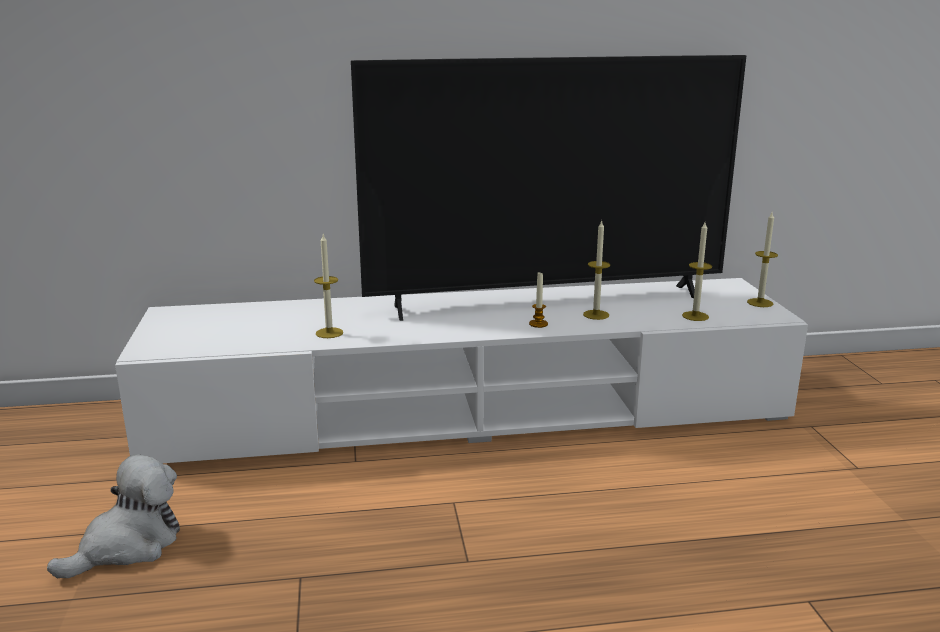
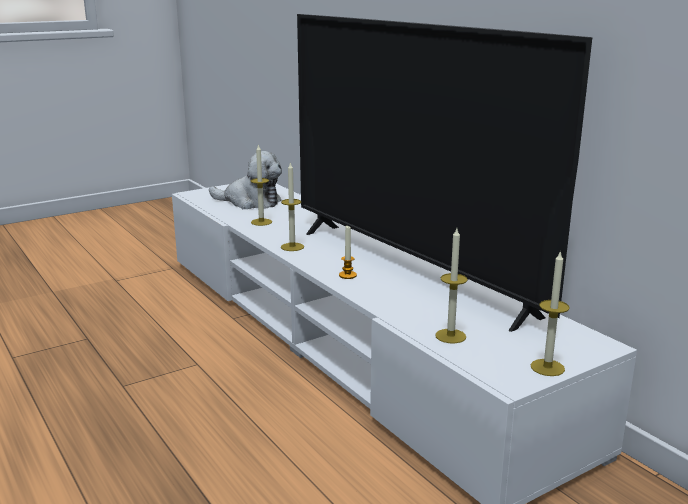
camera: 65 degrees right, 0 degrees up
(128, 546) = (102, 288): plush toy -> plush toy (250, 202)
(596, 315) = (398, 292): candle -> candle (292, 247)

